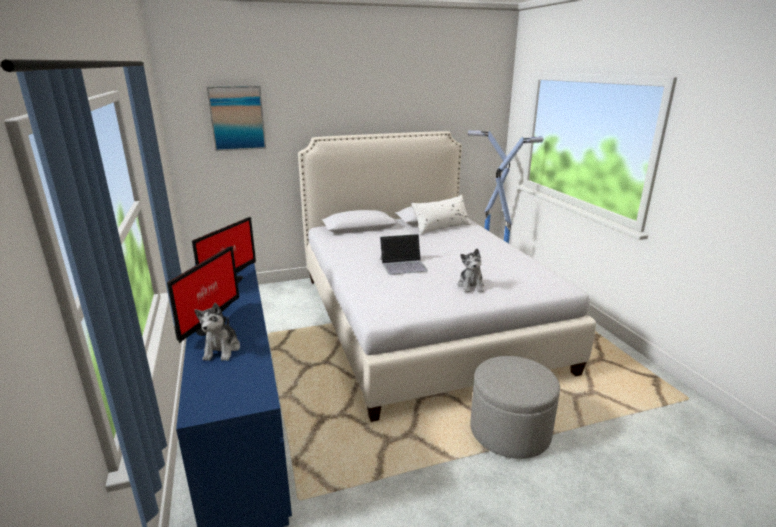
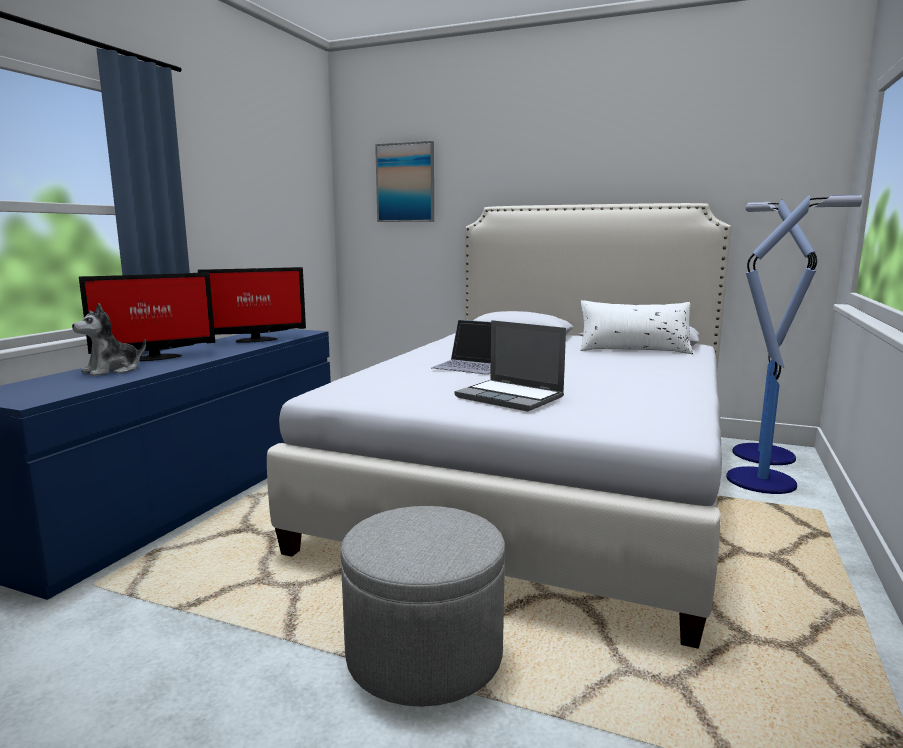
camera: 40 degrees right, 10 degrees down
(471, 286) = (511, 397): plush toy -> laptop

